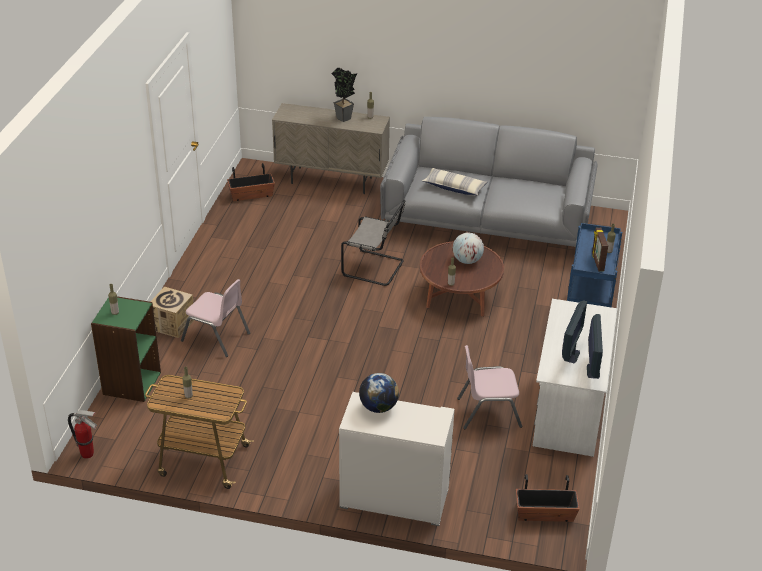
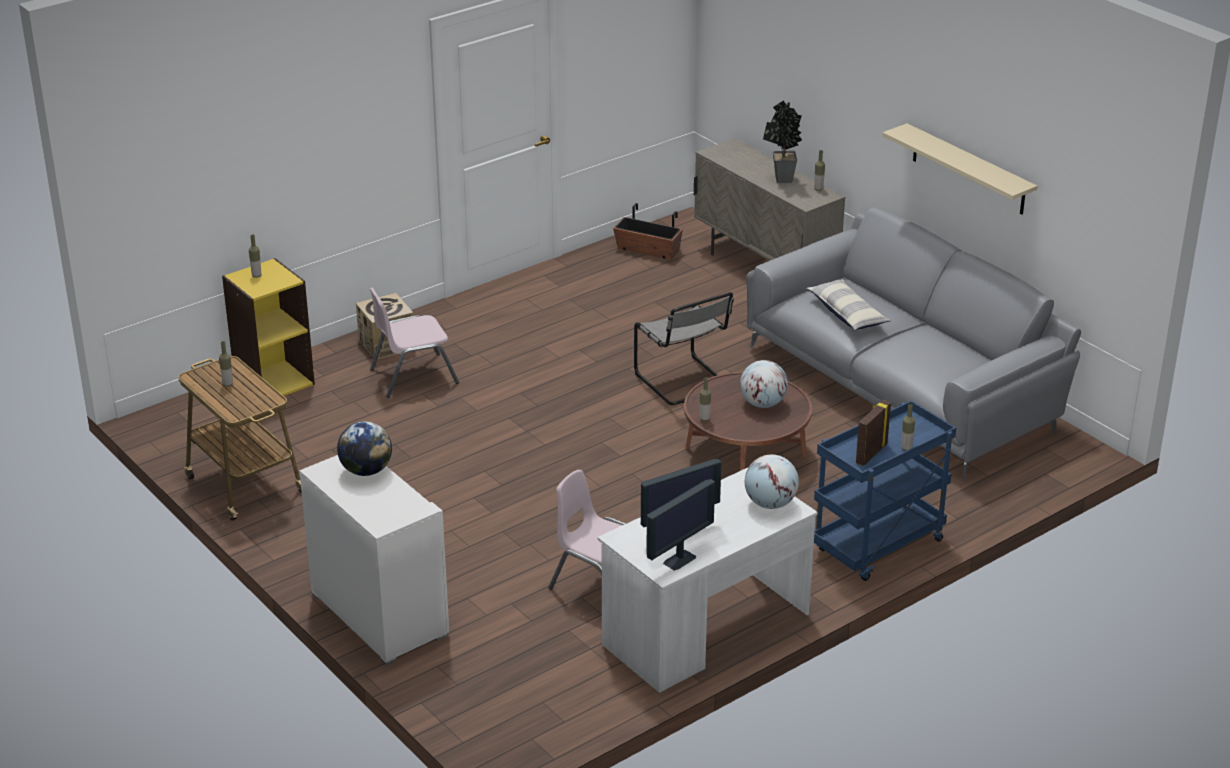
camera: 40 degrees right, 5 degrees down
(88, 454) = (151, 426): fire extinguisher -> none
(131, 383) = (274, 381): green bookcase -> yellow bookcase
(216, 337) = (413, 376): pink chair -> pink chair turned 90 degrees clockwise
(495, 74) = (968, 170): none -> beige shelf
(545, 514) = (516, 717): planter -> none
(590, 315) = (770, 503): none -> globe

